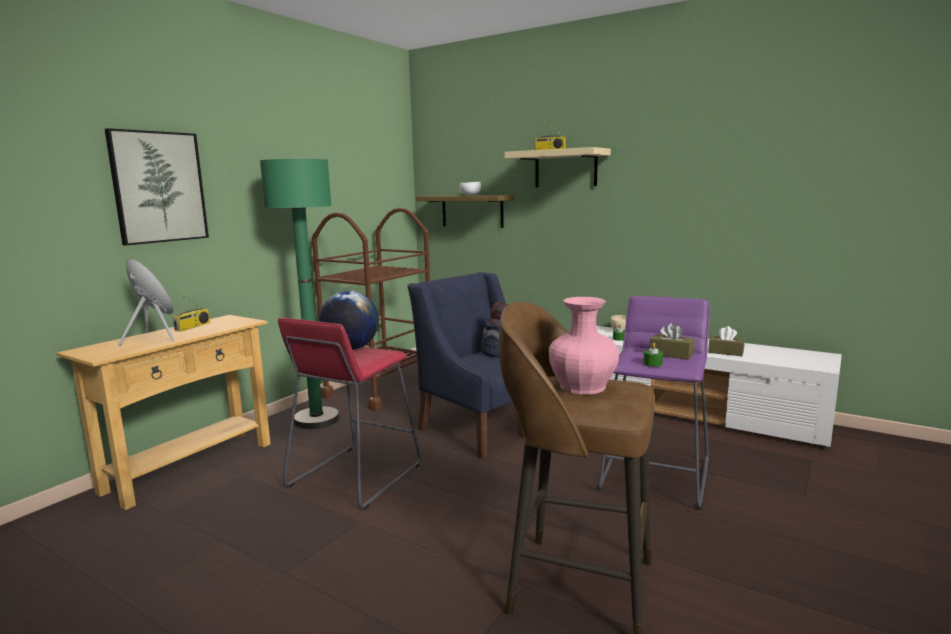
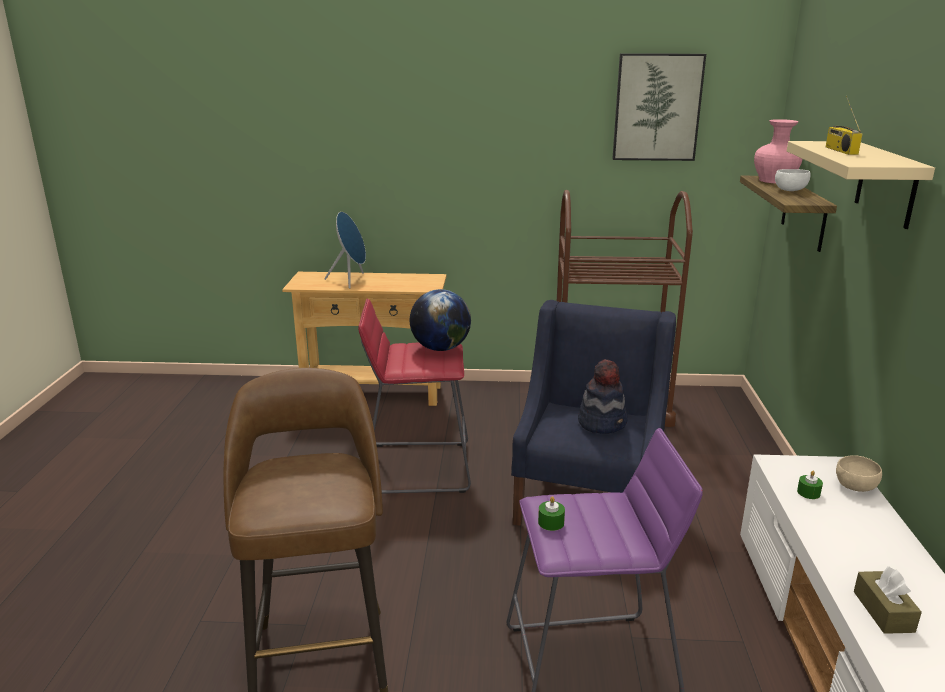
camera: 60 degrees right, 10 degrees up
(158, 187) = (394, 147): picture -> picture (657, 107)
(192, 327) = (393, 278): radio -> none
(316, 419) = (501, 404): green floor lamp -> none
(581, 386) = (311, 477): pink vase -> pink vase (774, 180)
(671, 354) = (610, 530): brown tissue box -> none

